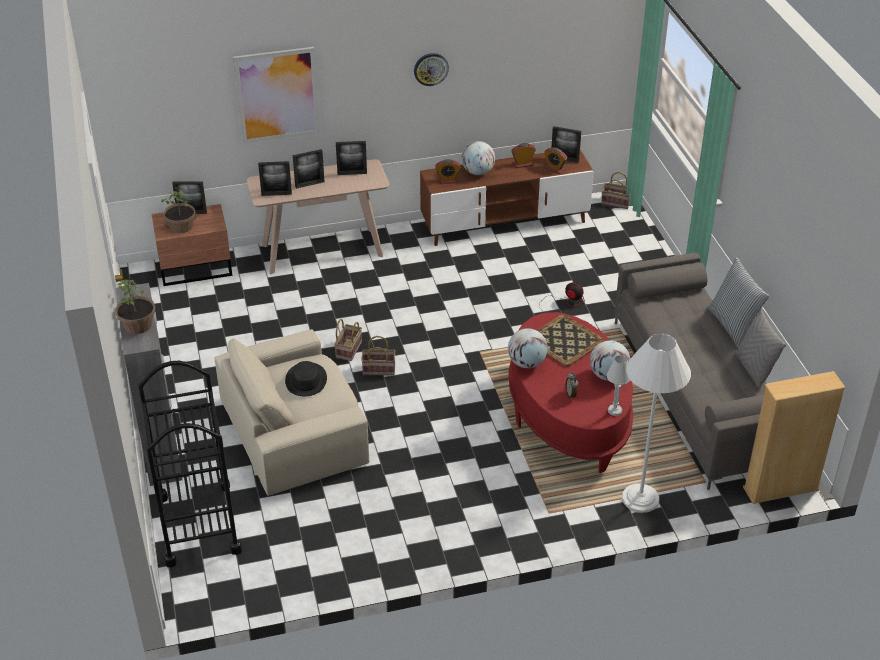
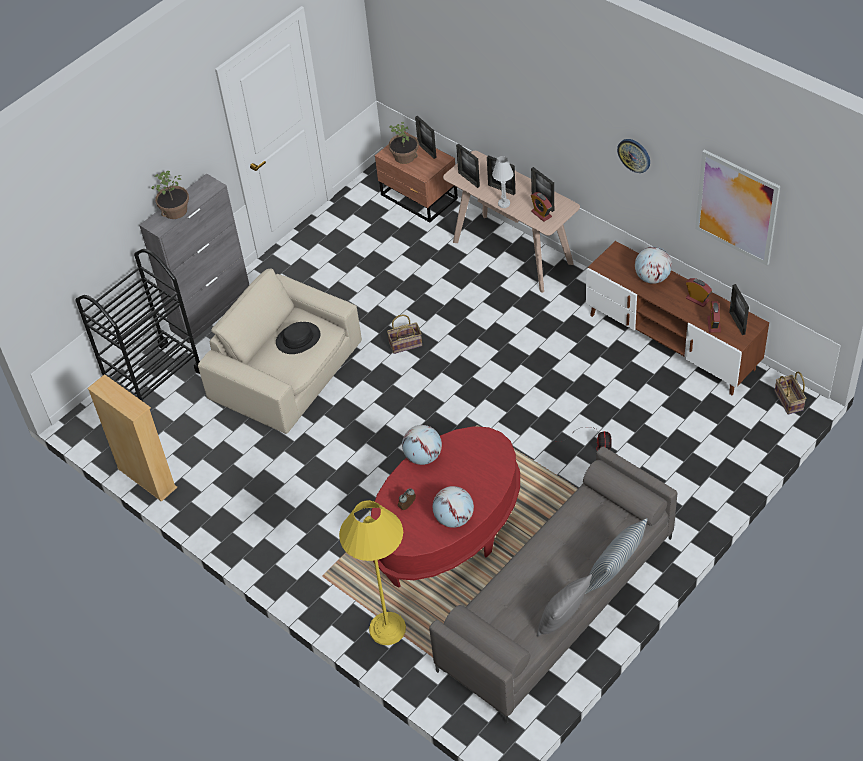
camera: 60 degrees right, 10 degrees up
(277, 95) = (503, 95): picture -> picture (737, 207)
(379, 369) = (399, 376): basket -> none
(447, 180) = (618, 266): alarm clock -> alarm clock (541, 214)
(565, 340) = (475, 465): tray -> none
(614, 411) = (411, 546): white table lamp -> white table lamp (504, 204)
(640, 498) = (387, 629): white floor lamp -> yellow floor lamp
(780, 489) = (480, 726): beige bookcase -> beige bookcase (147, 478)

